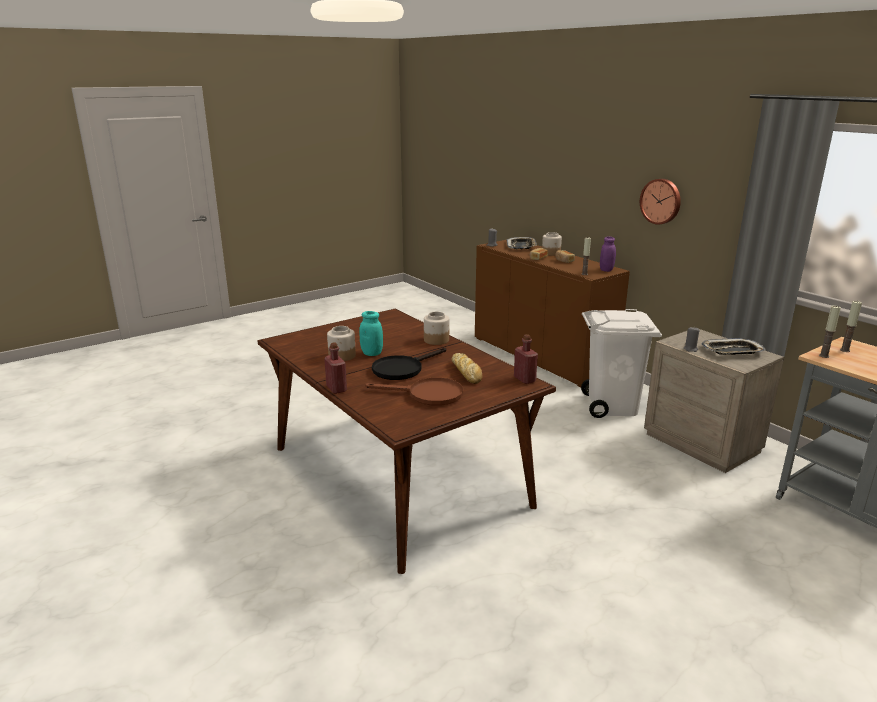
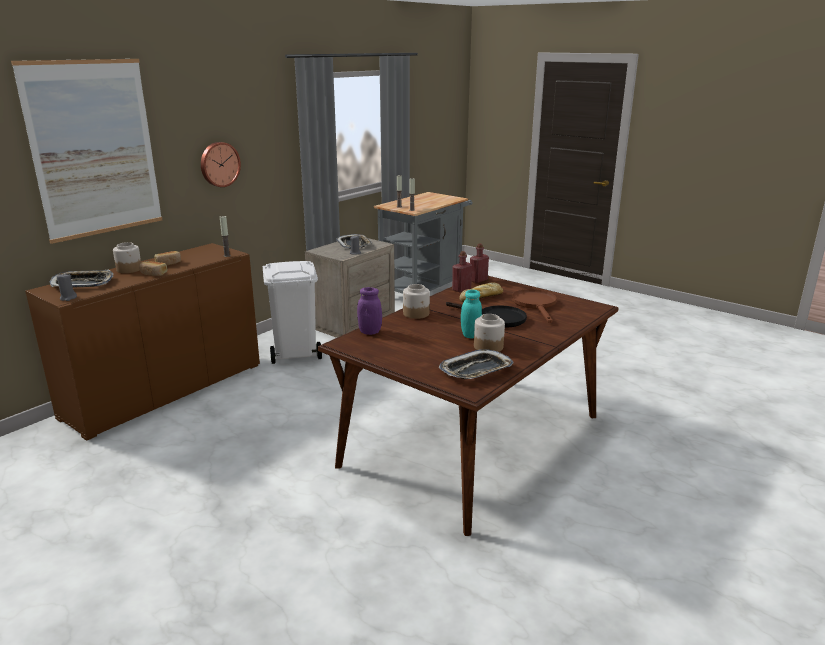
camera: 105 degrees left, 0 degrees up
(305, 346) = (476, 370): none -> tray
(336, 389) = (560, 336): red bottle -> red bottle (461, 289)
(571, 159) = (94, 149): none -> picture
(606, 270) = (210, 249): purple jar -> purple jar (370, 332)

